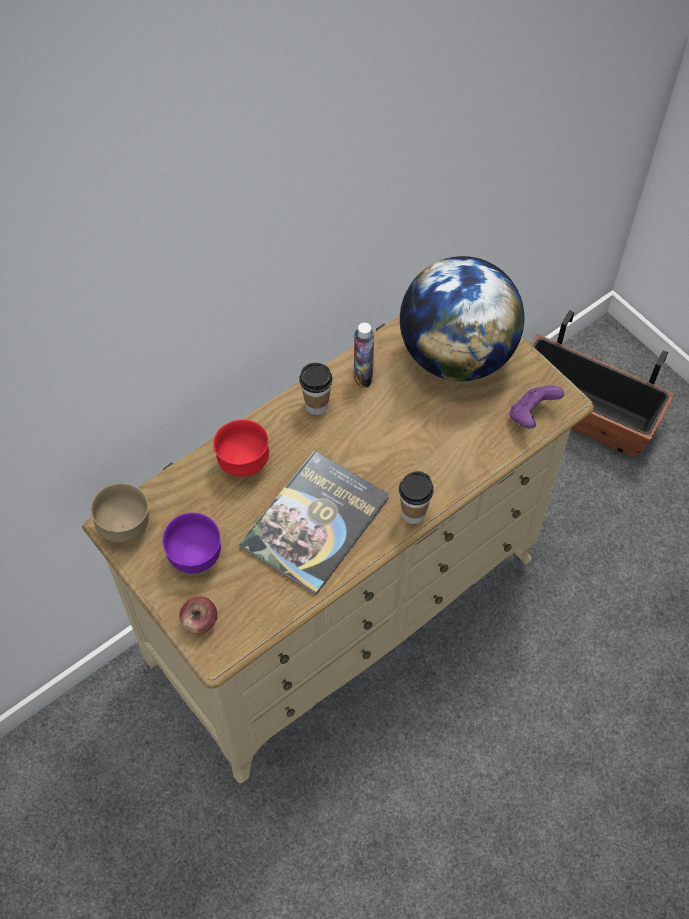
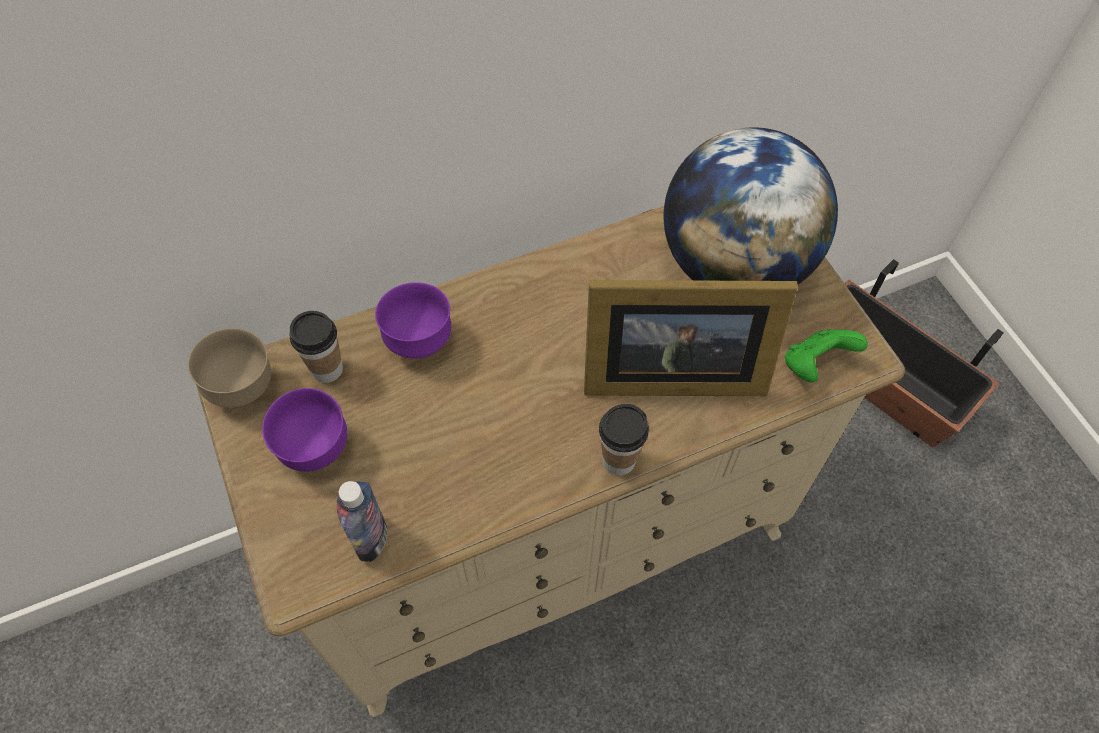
camera: 15 degrees right, 0 degrees up
(200, 622) = (289, 539): apple -> none
(243, 462) = (419, 341): red bowl -> purple bowl
(315, 522) = (484, 440): book -> none
(316, 405) = (535, 290): cup -> cup (327, 369)
(363, 375) = (606, 265): bottle -> bottle (372, 539)
(429, 444) = (667, 372): none -> picture frame
(531, 415) = (815, 365): purple game controller -> green game controller

